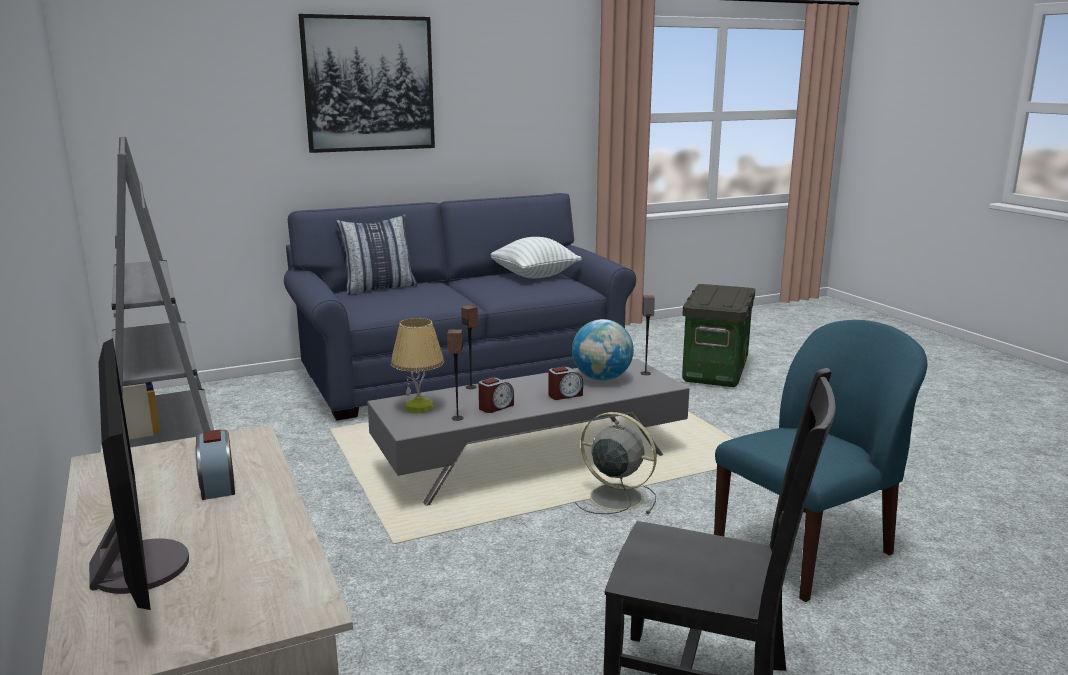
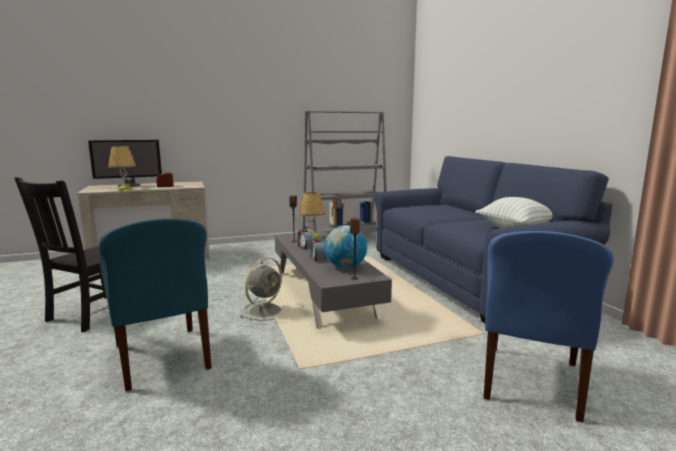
camera: 95 degrees right, 5 degrees down
(271, 542) = (124, 189): none -> table lamp
(369, 84) = (501, 82): picture -> none
(379, 288) = (453, 207): pillow -> none
(716, 372) = (531, 382): storage box -> blue chair

